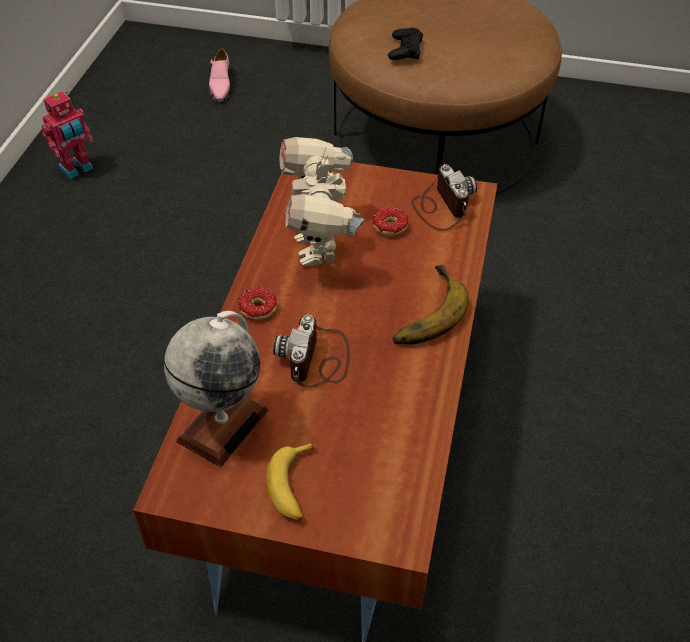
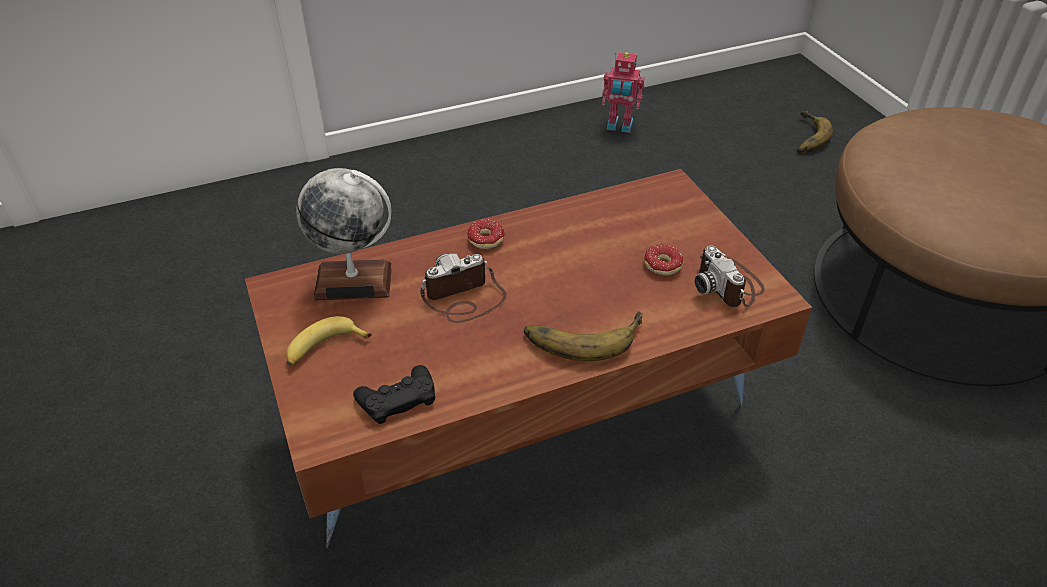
camera: 55 degrees right, 5 degrees down
(220, 86) = (804, 136): pink shoe -> banana
(319, 246) = (590, 237): toy robot -> none
(405, 49) = (911, 161): black game controller -> black game controller (397, 399)
(441, 207) = (728, 284): camera -> camera turned 120 degrees clockwise

